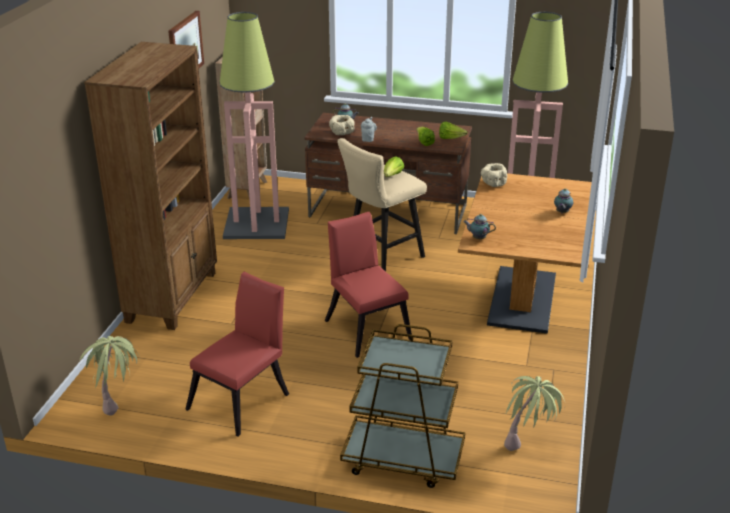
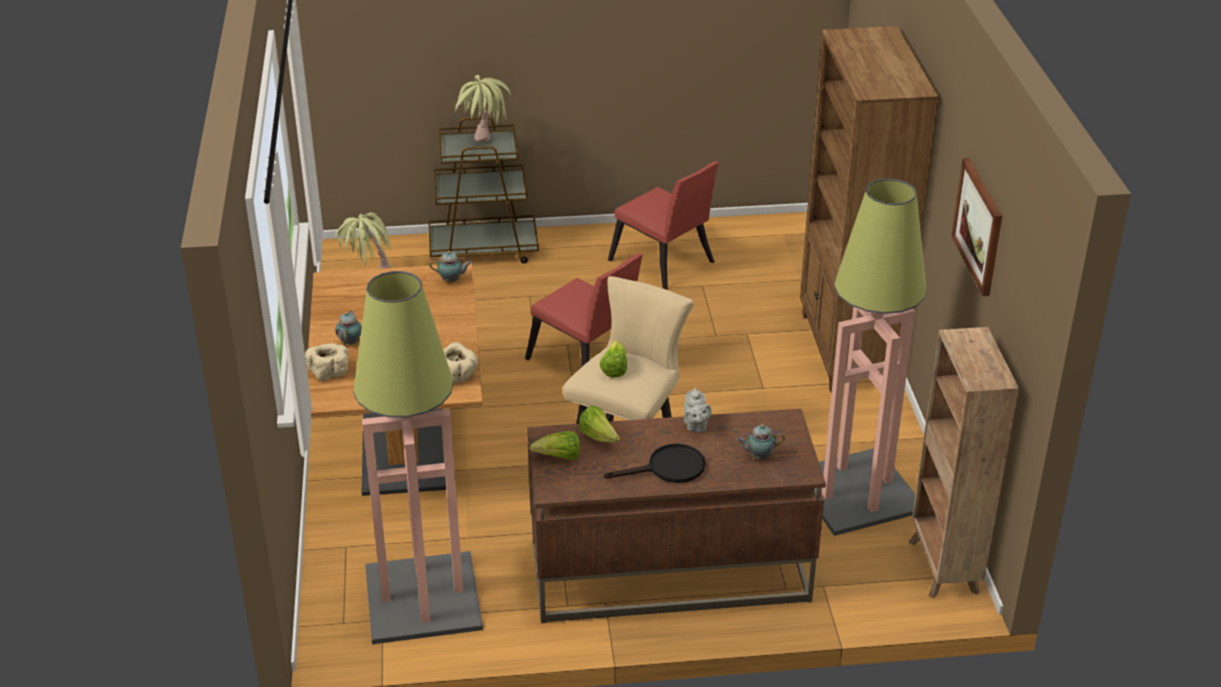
camera: 160 degrees right, 5 degrees up
(118, 401) = (781, 240): potted plant -> potted plant (484, 150)
(243, 399) = (665, 265): red chair -> red chair turned 60 degrees counterclockwise
(341, 133) = (747, 430): beige bowl -> beige bowl (329, 372)
(396, 127) = (668, 469): none -> black frying pan

